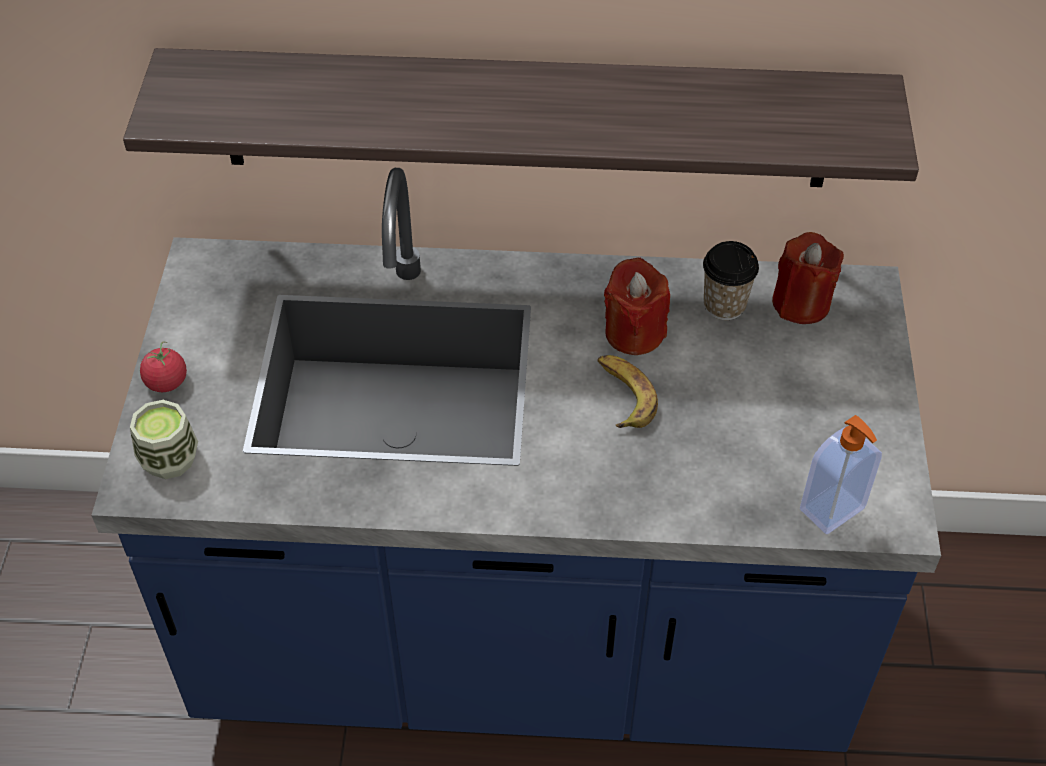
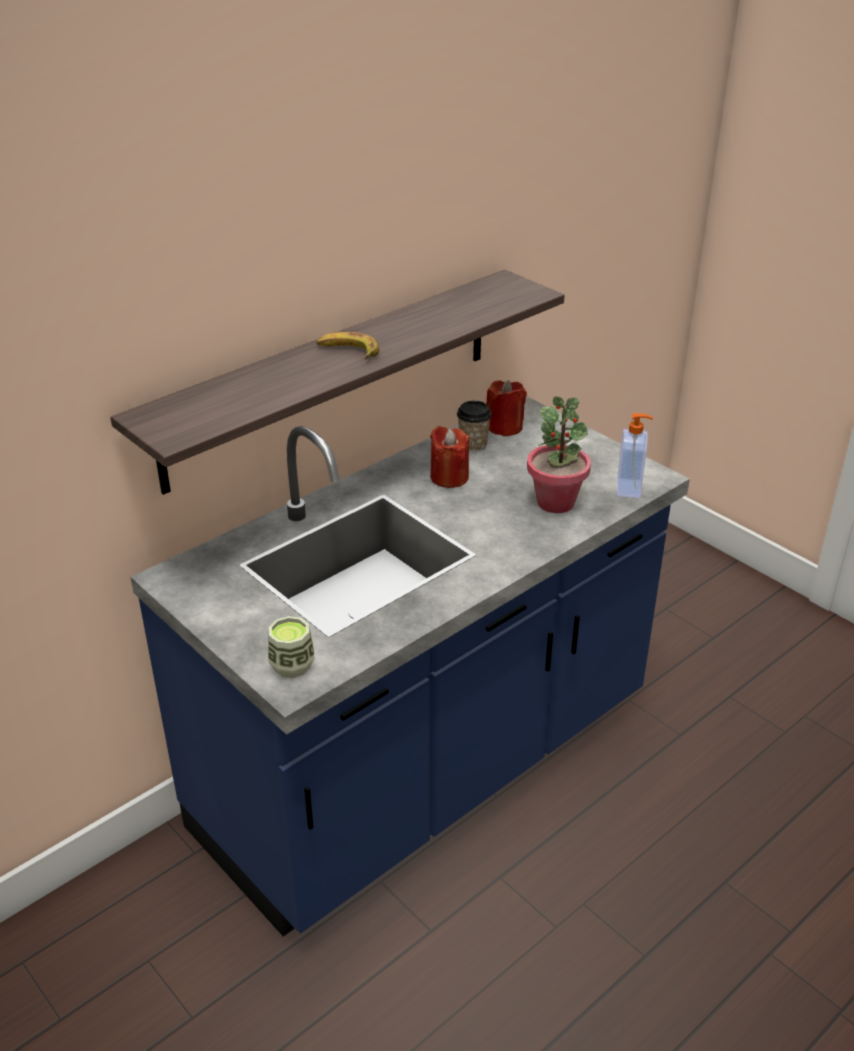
camera: 45 degrees left, 15 degrees down
(166, 382) = (234, 636): tomato -> none
(623, 395) = (481, 502): banana -> banana (348, 351)
(710, 461) = (556, 502): none -> potted plant

